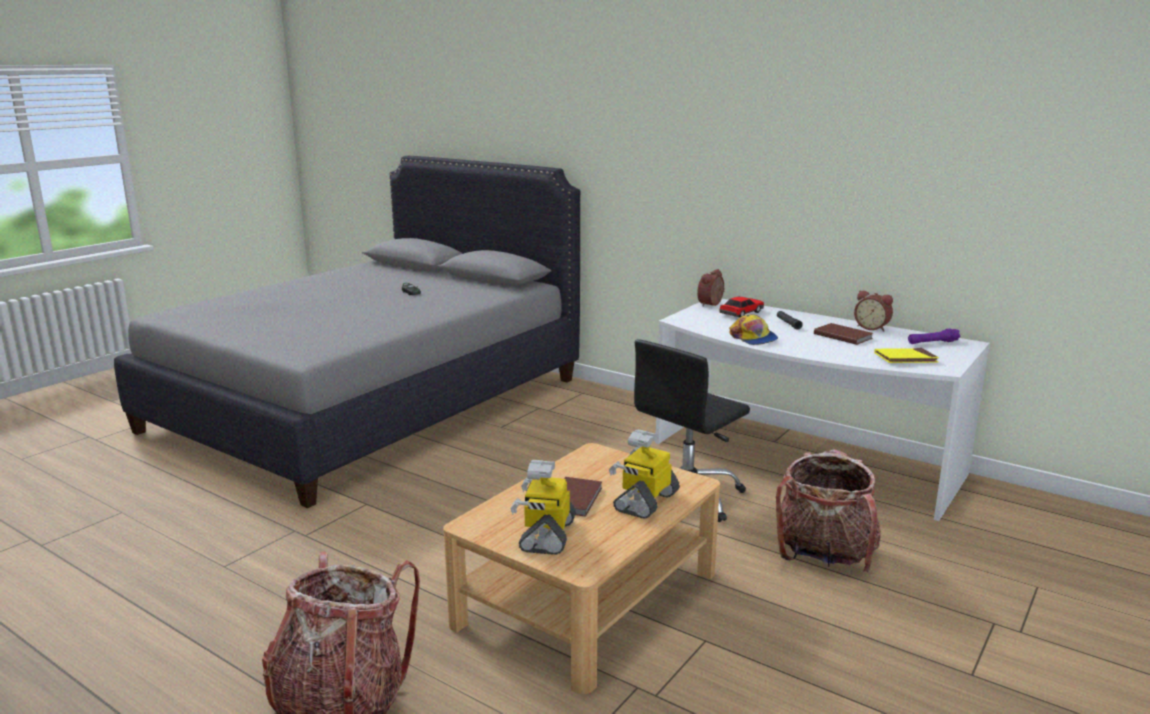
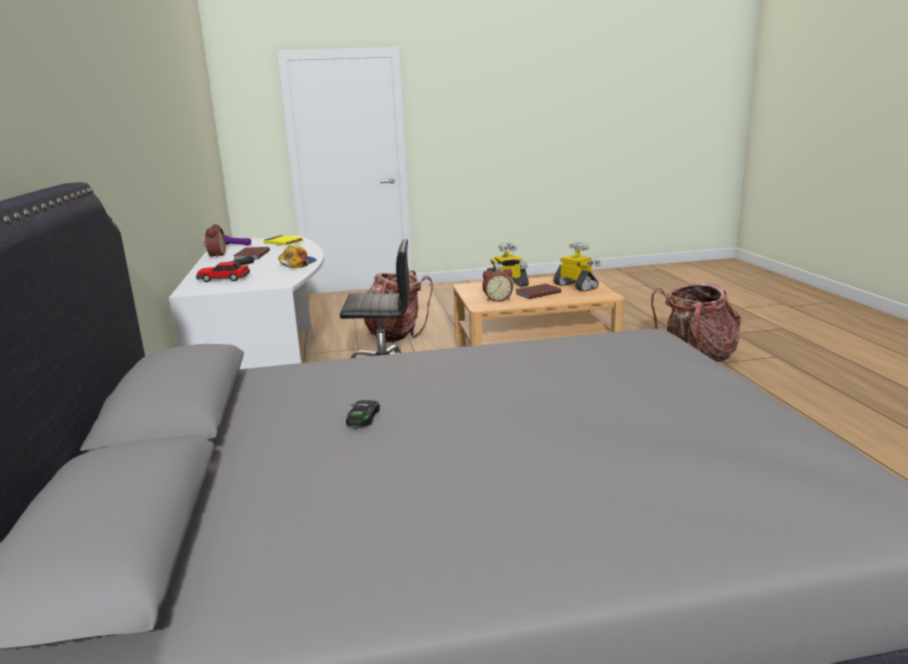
camera: 135 degrees left, 0 degrees up
(546, 535) = (576, 286): toy robot -> toy robot turned 90 degrees counterclockwise
(712, 304) = (204, 290): alarm clock -> alarm clock (497, 299)

